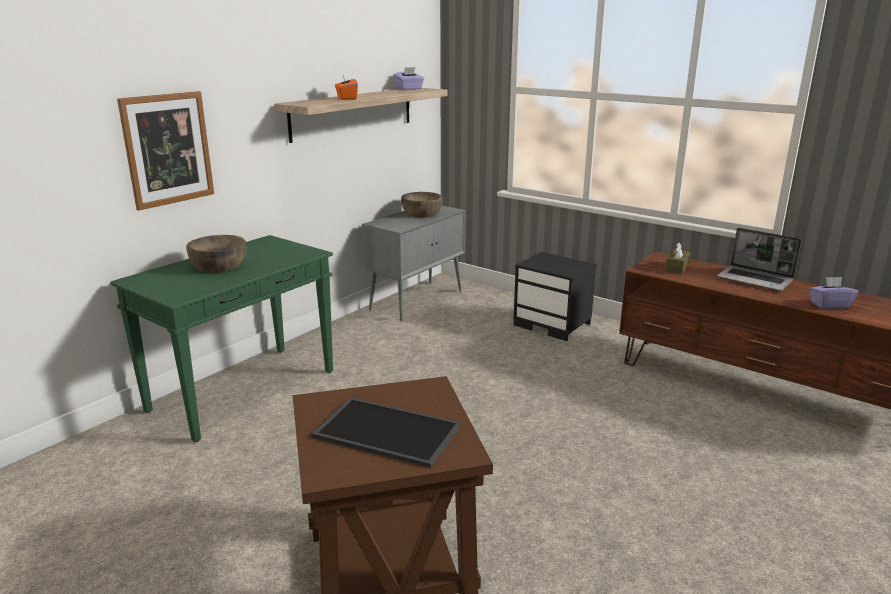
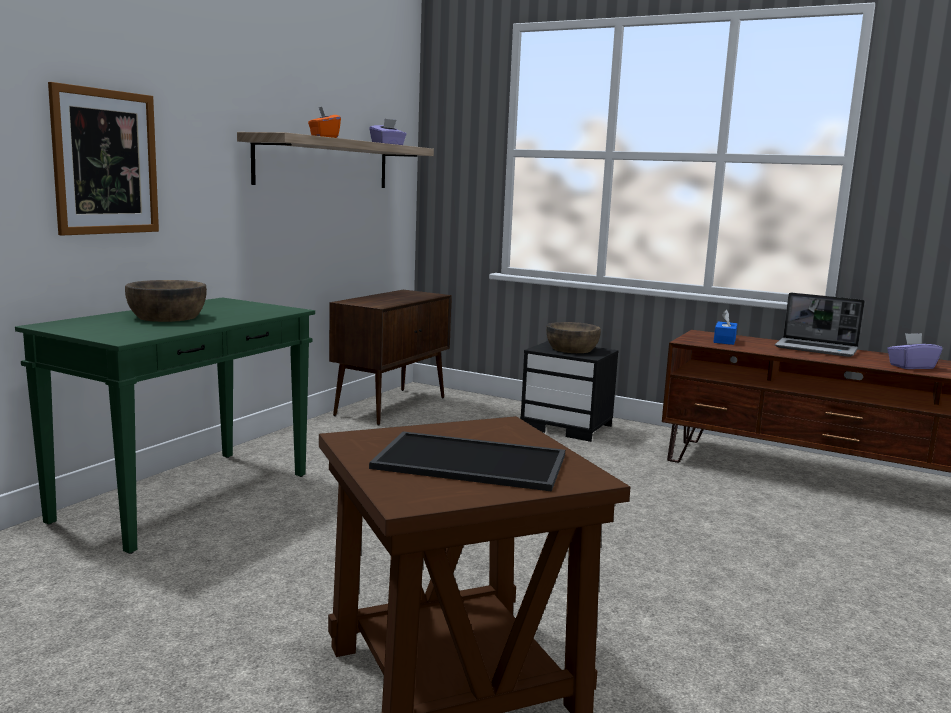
camera: 10 degrees left, 10 degrees down
(417, 300) = (392, 406): grey cabinet -> brown cabinet
(421, 213) = (400, 296): brown bowl -> brown bowl (572, 349)
(677, 268) = (724, 340): brown tissue box -> blue tissue box

